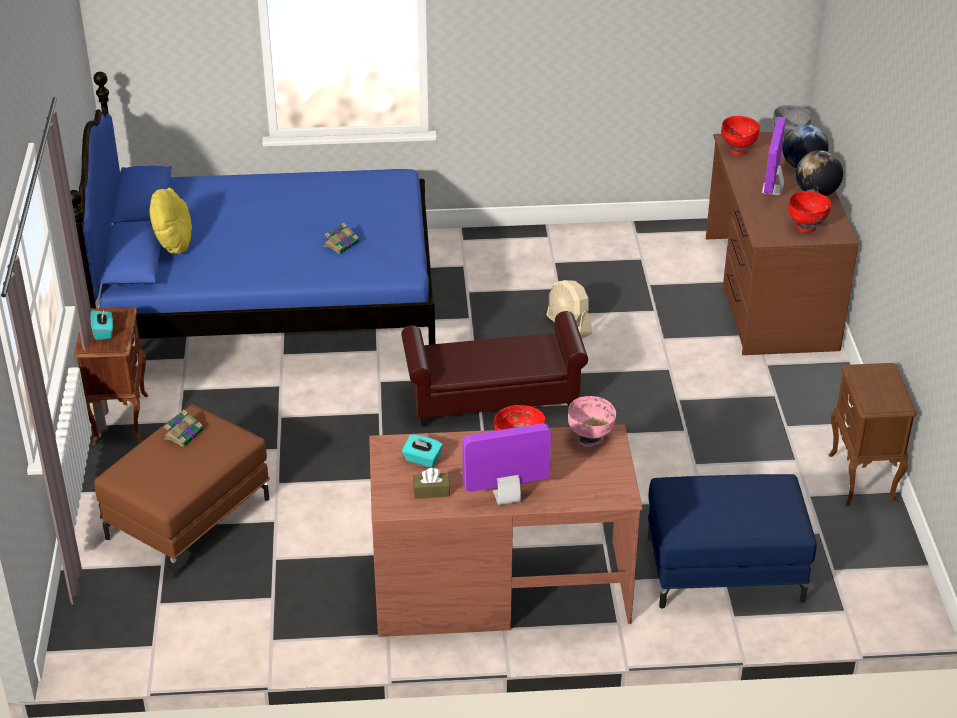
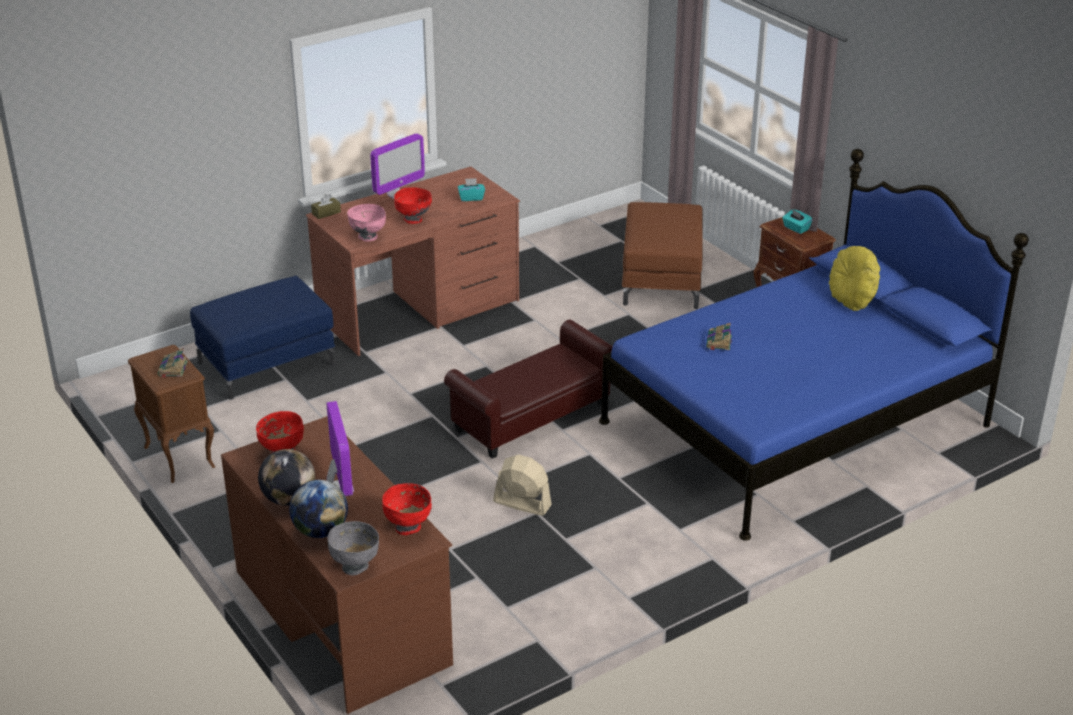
camera: 150 degrees right, 5 degrees down
(184, 434) = (676, 232): book -> book (173, 369)
(431, 491) = (449, 186): brown tissue box -> brown tissue box (326, 213)

